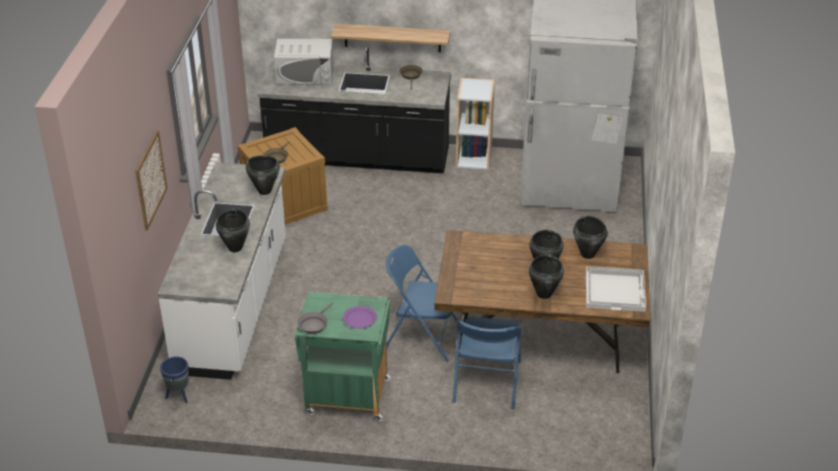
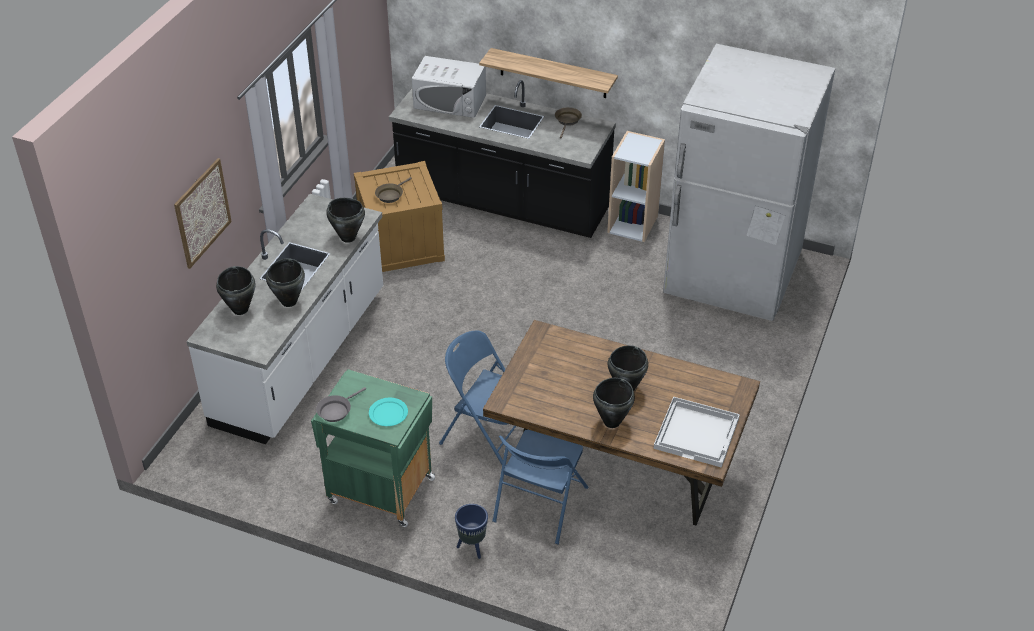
camera: 15 degrees right, 5 degrees up
(178, 396) = (204, 452): blue planter -> blue planter (472, 547)
(360, 319) = (388, 414): purple plate -> turquoise plate
(588, 254) = (684, 381): black cooking pot -> black cooking pot (240, 309)

